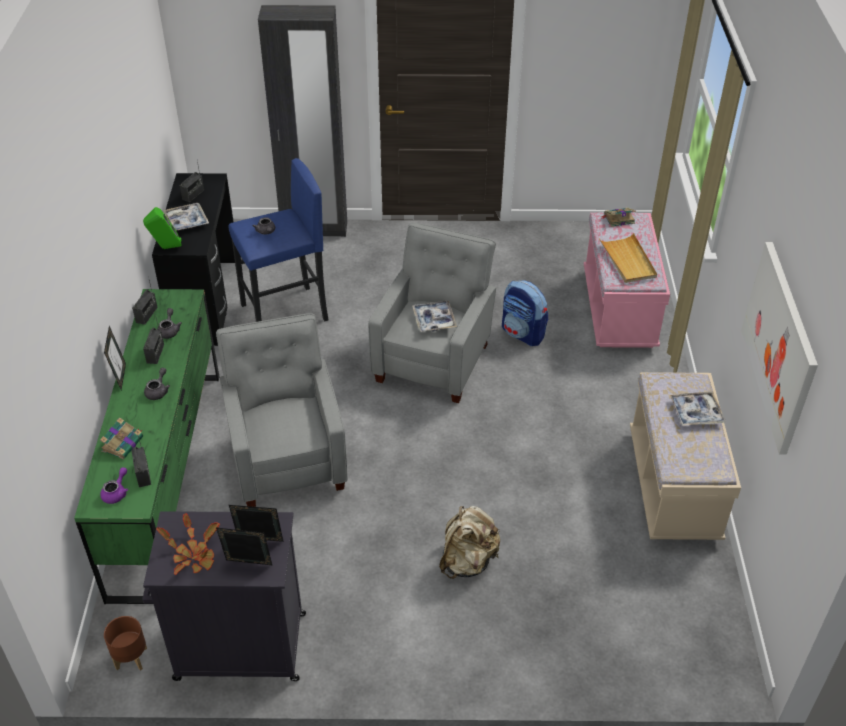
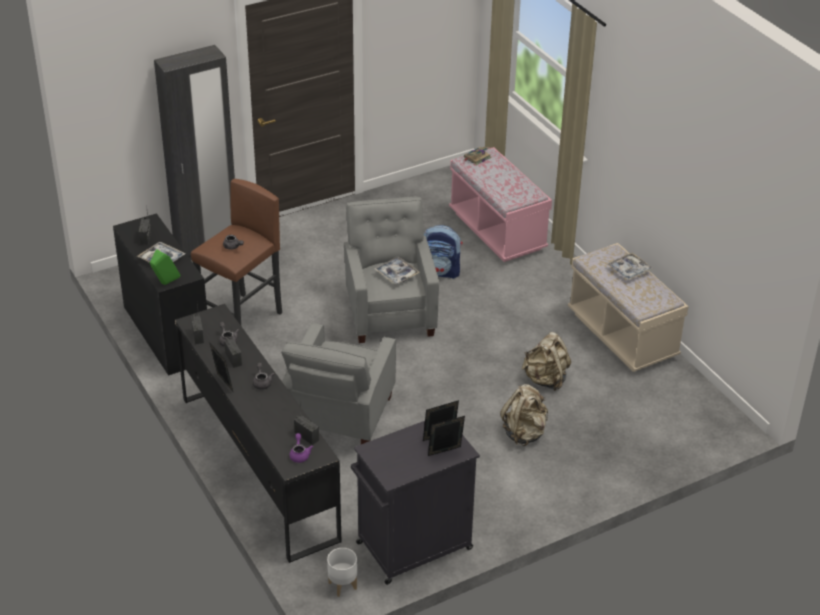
camera: 30 degrees left, 5 degrees down
(123, 443) = (271, 423): book -> none
(130, 658) = (342, 586): brown planter -> white planter
(168, 479) = (259, 467): green dresser -> black dresser
(193, 555) = (403, 462): potted plant -> none
(285, 313) = (242, 319): blue stool -> brown stool
(288, 458) = (339, 418): grey armchair -> grey armchair turned 120 degrees counterclockwise
(541, 505) = (545, 380): none -> beige backpack
(628, 260) = (507, 185): beige tray -> none
(779, 345) = (694, 193): picture -> none

